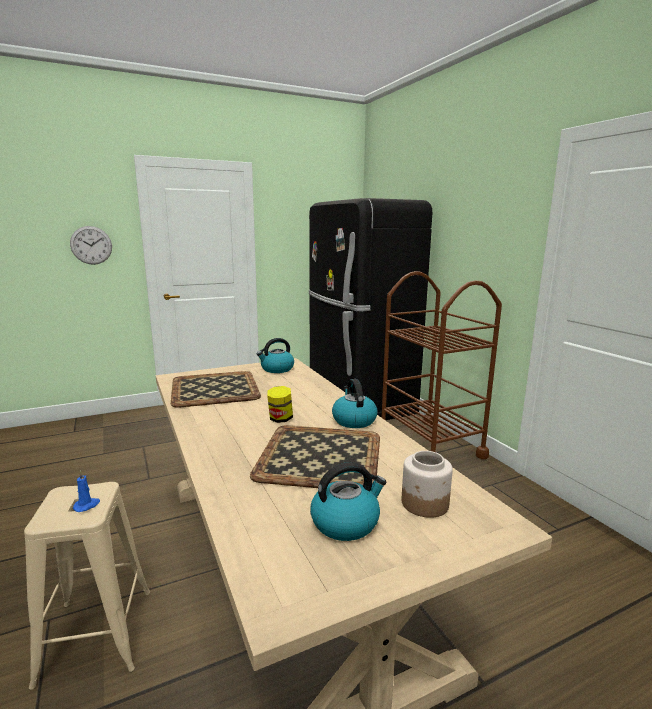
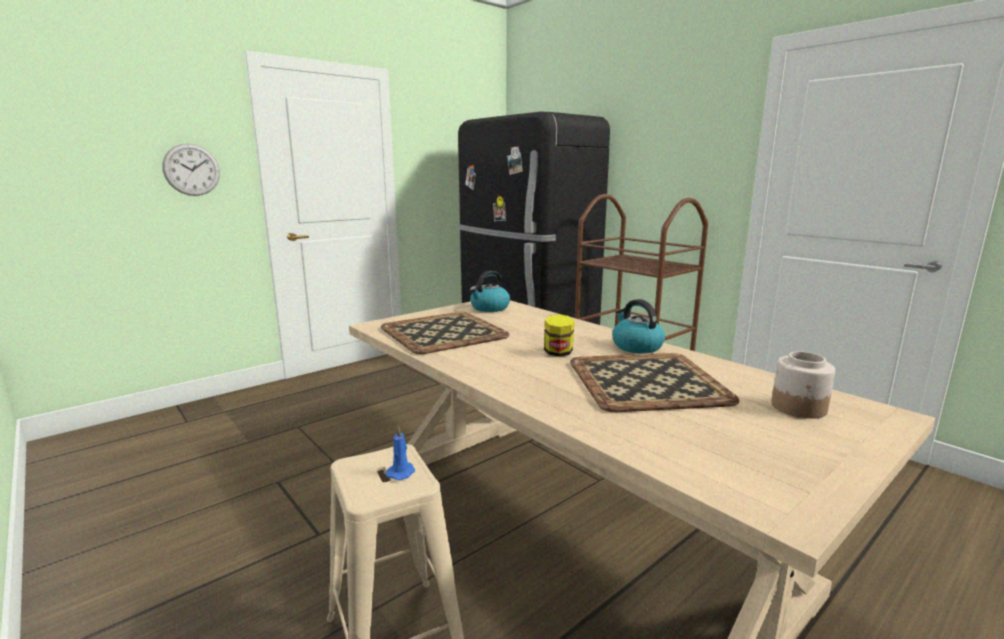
camera: 15 degrees left, 0 degrees up
(346, 522) = (749, 433): kettle -> none

